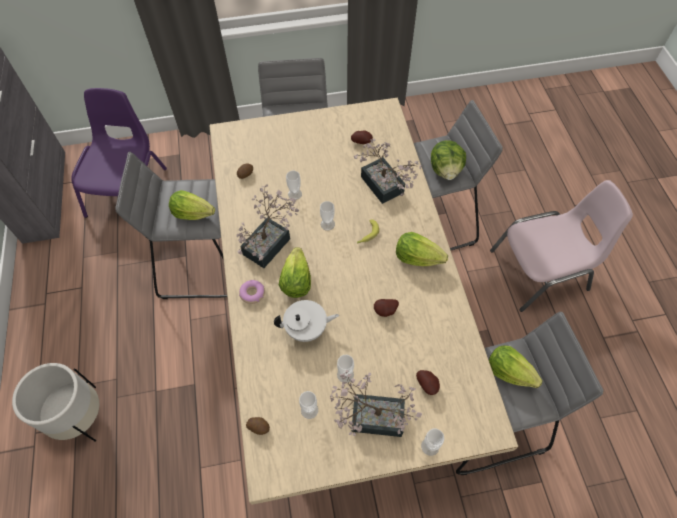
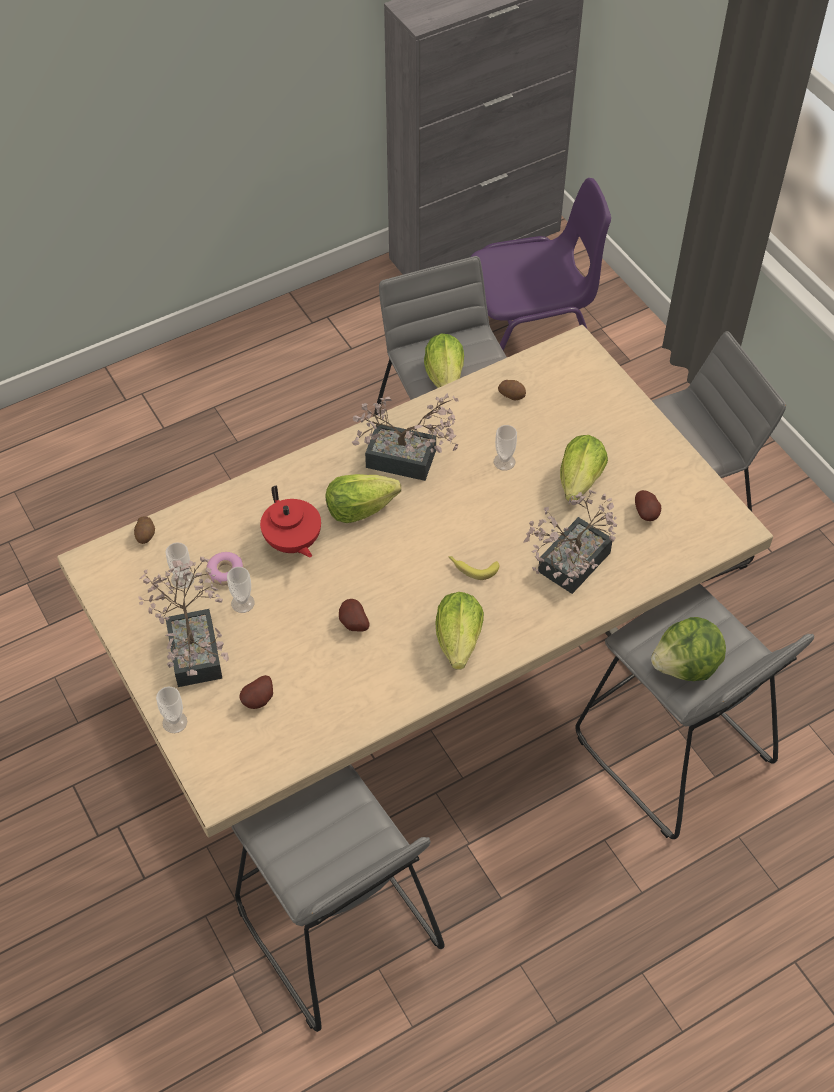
camera: 70 degrees right, 5 degrees down
(79, 416) = (175, 426): white planter -> none
(252, 294) = (322, 468): donut -> donut (225, 572)
(307, 329) = (292, 542): white teapot -> red teapot
(327, 224) = (469, 516): cup -> none
(508, 371) = (341, 831): lettuce -> lettuce (580, 481)
(541, 271) = (664, 967): pink chair -> none

